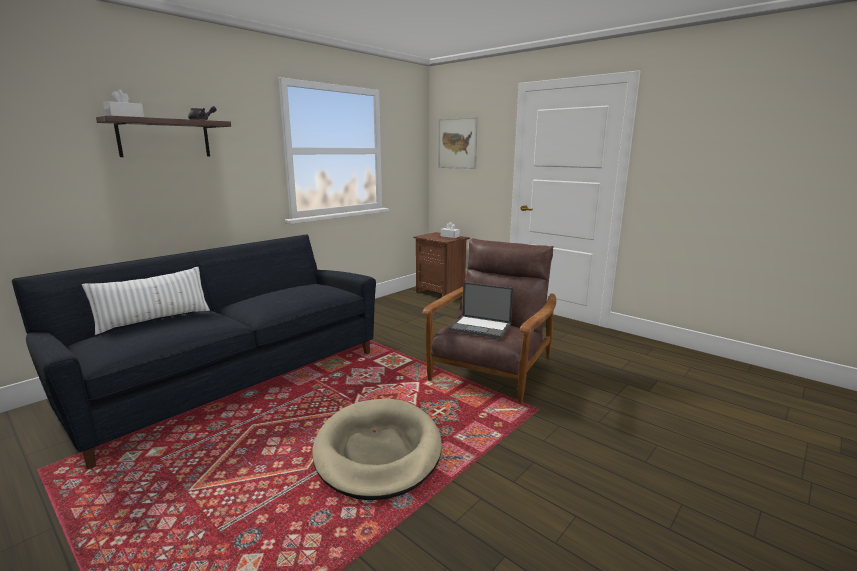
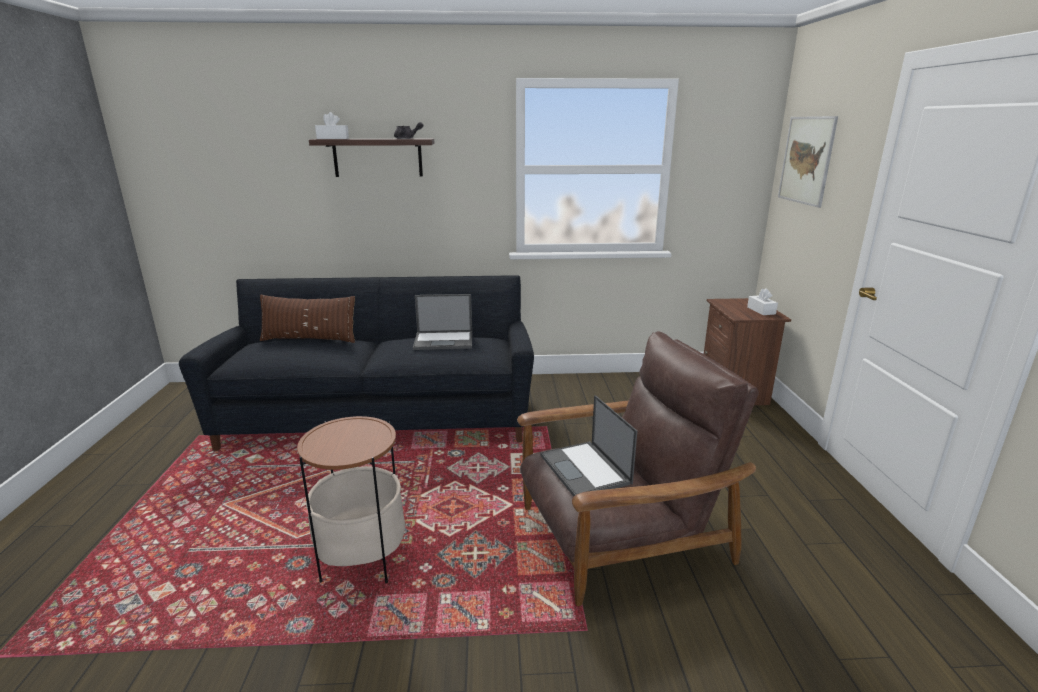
camera: 45 degrees right, 5 degrees up
(154, 320) = (309, 339): white pillow -> brown pillow
(291, 290) = (444, 340): none -> laptop
(378, 451) = (362, 559): beige dog bed -> side table

